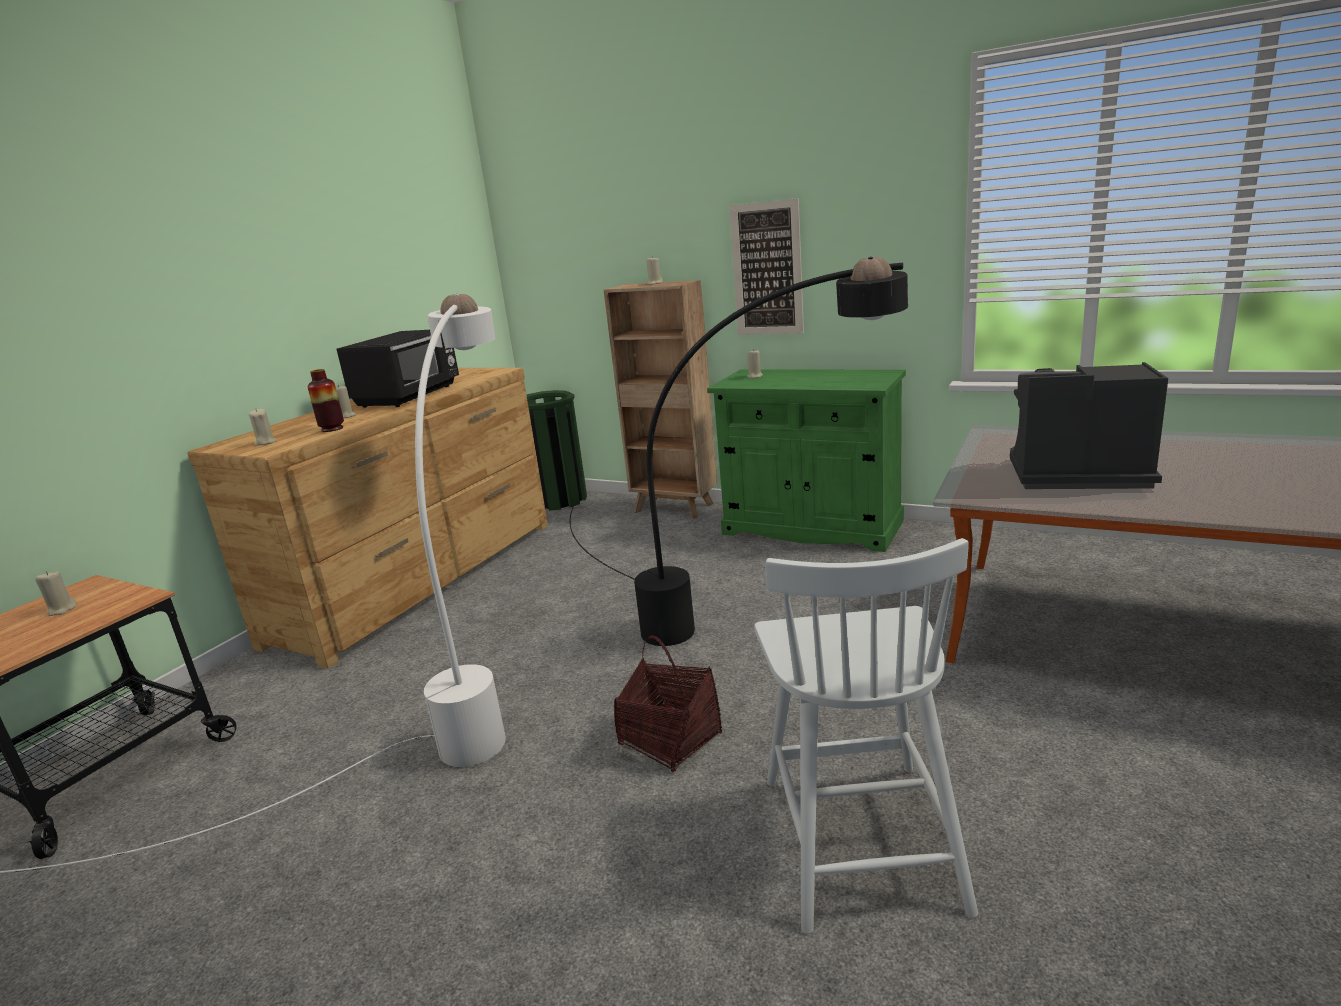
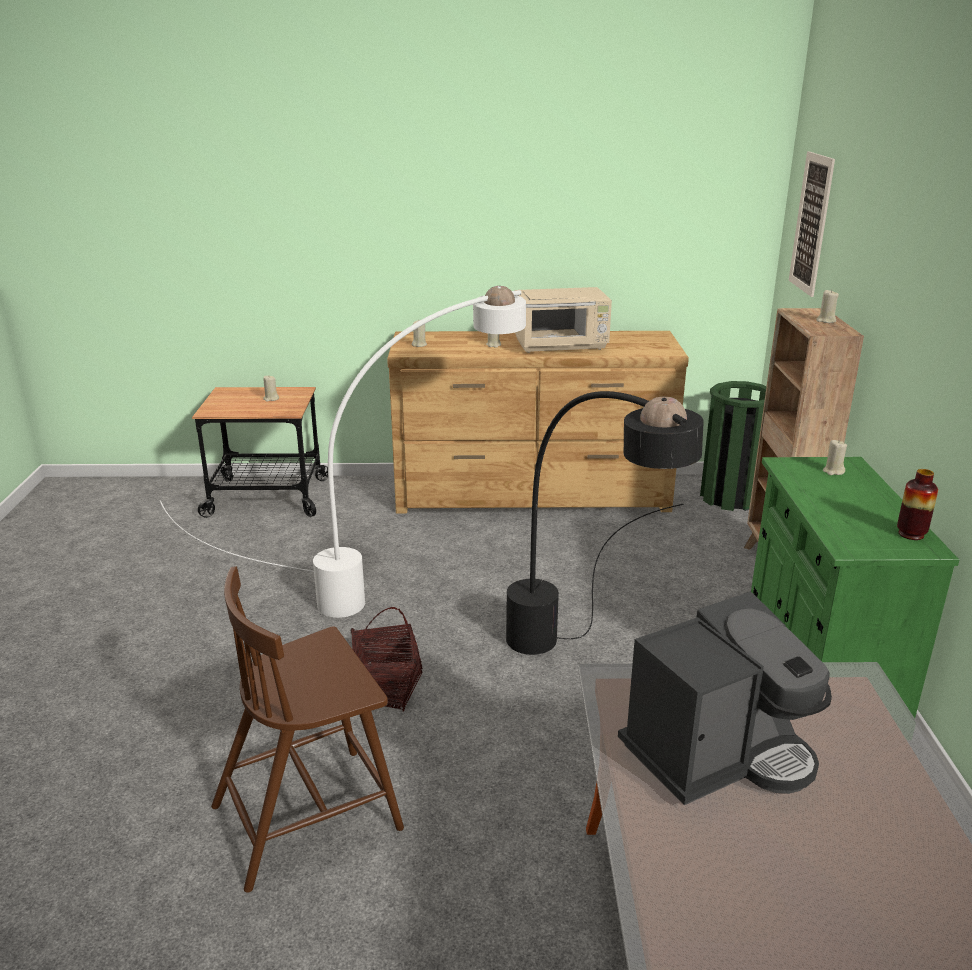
camera: 60 degrees right, 5 degrees up
(332, 429) = (459, 352): vase -> vase (911, 534)
(410, 396) = (561, 346): black microwave -> beige microwave
(767, 269) = (908, 355): picture -> picture (811, 223)
(859, 837) = (310, 815): white chair -> brown chair
(1073, 475) = (718, 753): coffee machine -> coffee machine turned 75 degrees clockwise

